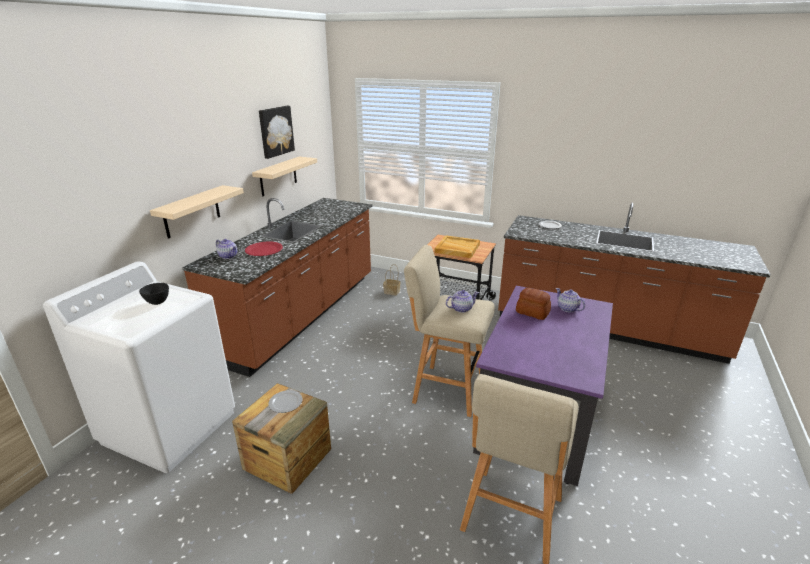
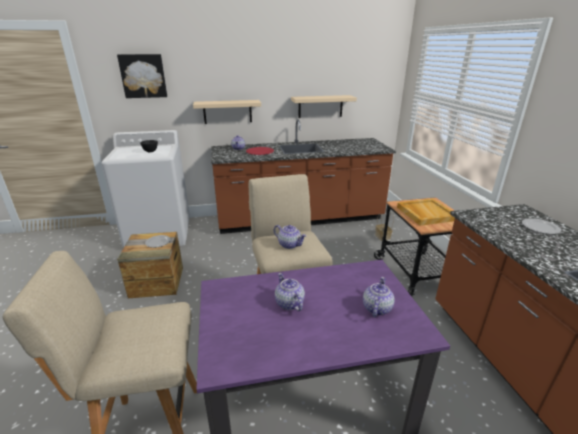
camera: 55 degrees right, 0 degrees up
(275, 131) = (325, 68): picture -> picture (143, 76)
(532, 313) = (333, 286): bread -> none
(539, 335) = (289, 303): none -> teapot

